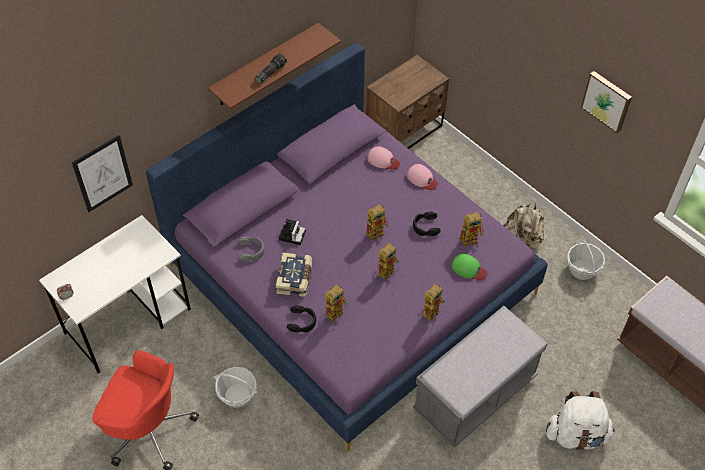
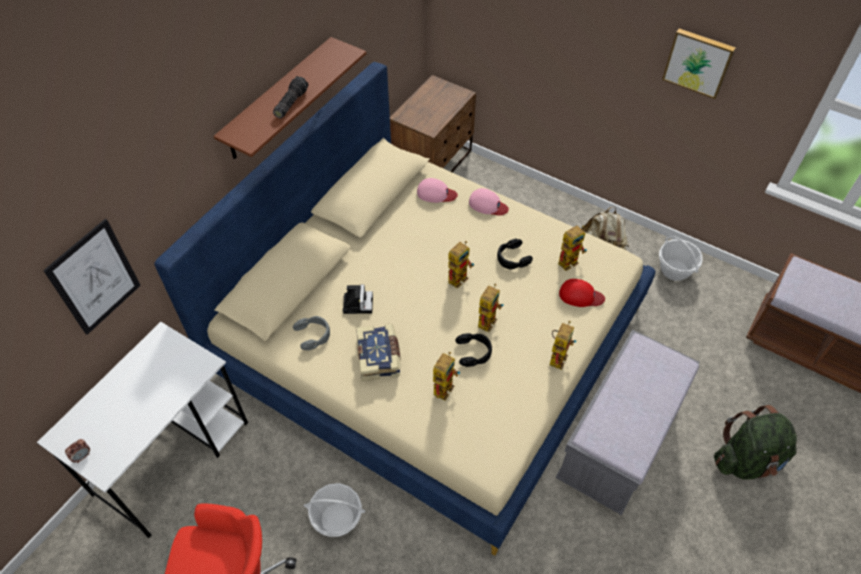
camera: 15 degrees left, 0 degrees up
(302, 321) = (406, 410): black headphones -> black headphones (474, 352)
(351, 280) = (430, 340): purple bed -> beige bed
(468, 269) = (580, 295): green cap -> red cap
(576, 435) = (747, 460): white backpack -> green backpack

